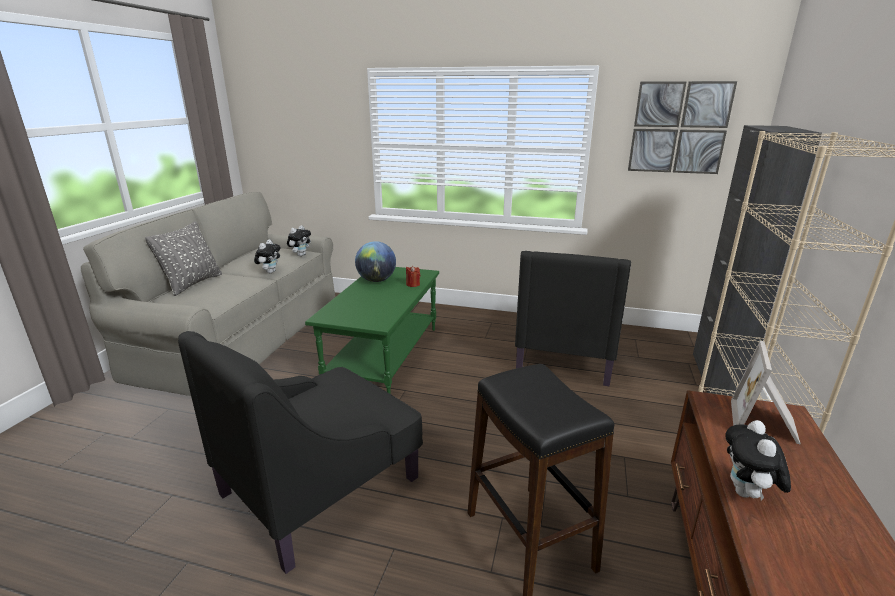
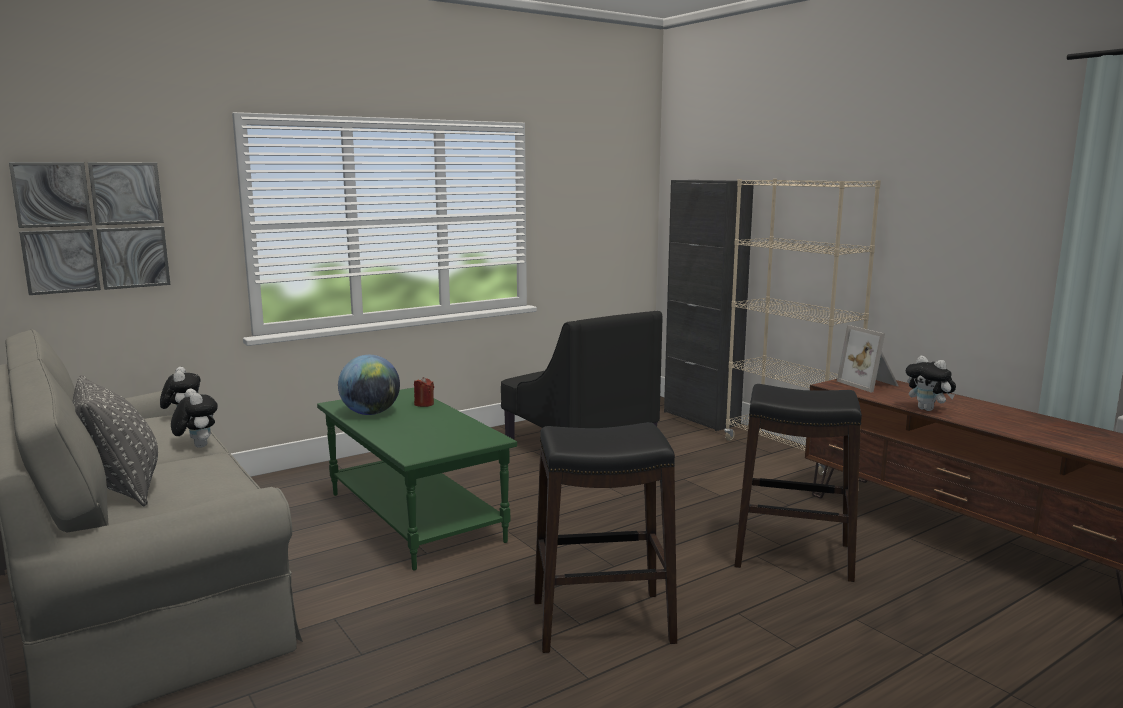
camera: 50 degrees left, 10 degrees down
(322, 484) = (601, 622): black armchair -> black stool
(679, 128) = (597, 187): picture -> picture (94, 226)

